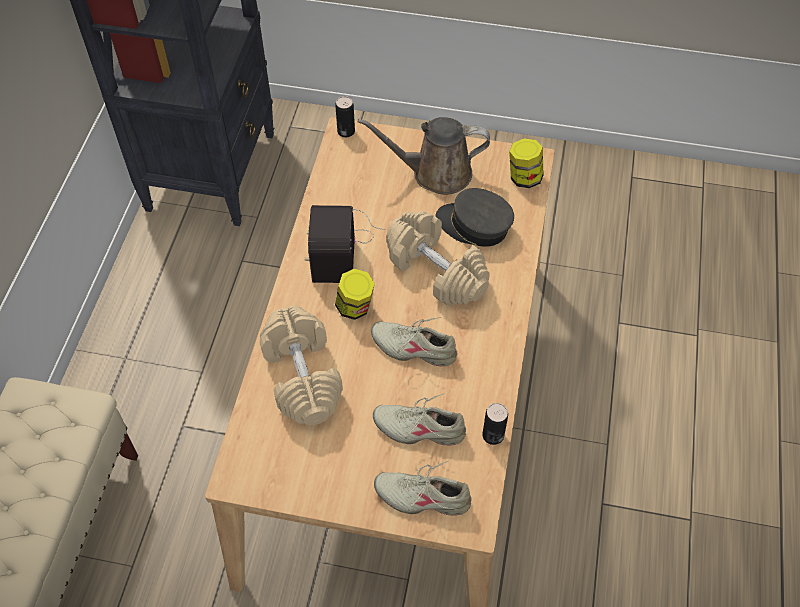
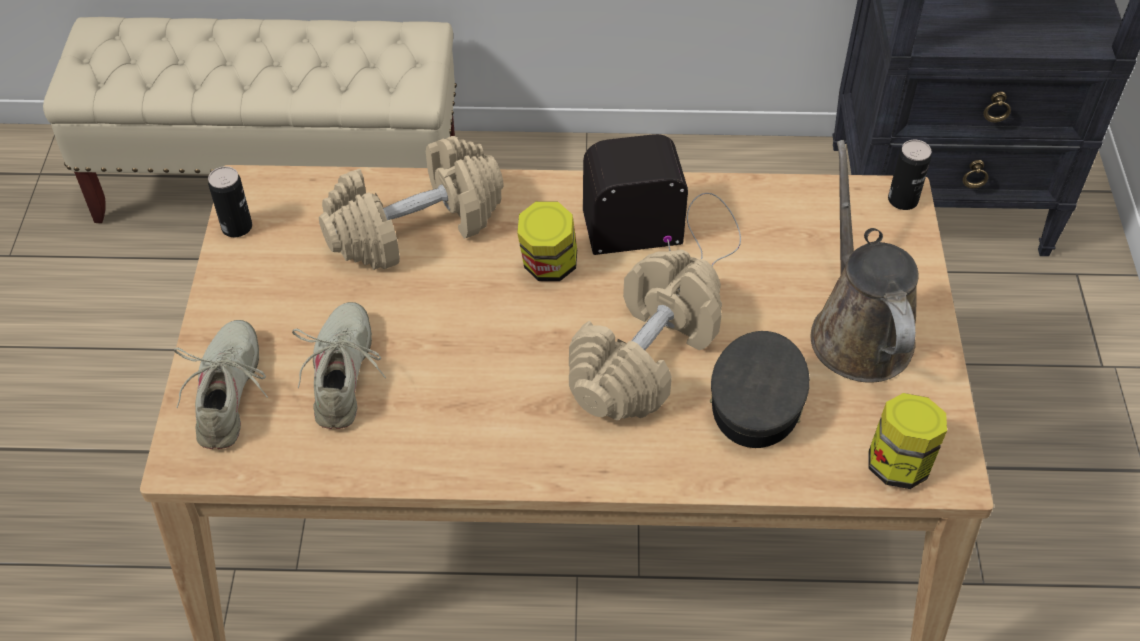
camera: 80 degrees right, 5 degrees down
(414, 347) = (487, 349): beige shoe -> none
(493, 435) = (339, 470): can -> can (237, 227)

